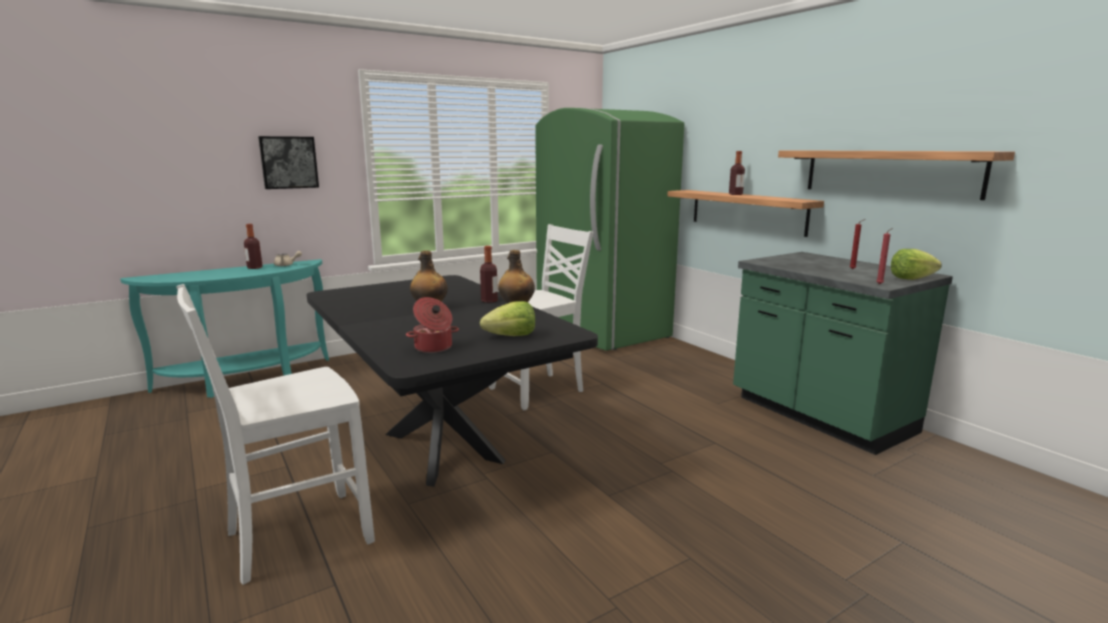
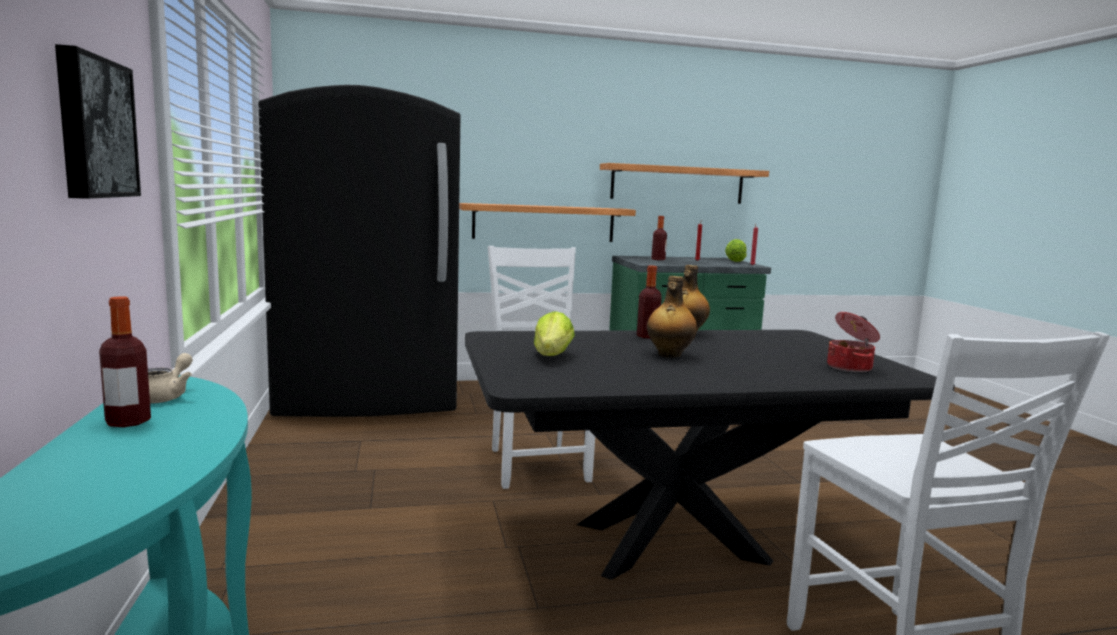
camera: 70 degrees left, 5 degrees down
(511, 336) = (805, 346): lettuce -> lettuce (552, 356)
(600, 330) = (369, 399): green fridge -> black fridge
(735, 194) = (542, 205): bottle -> bottle (658, 259)

